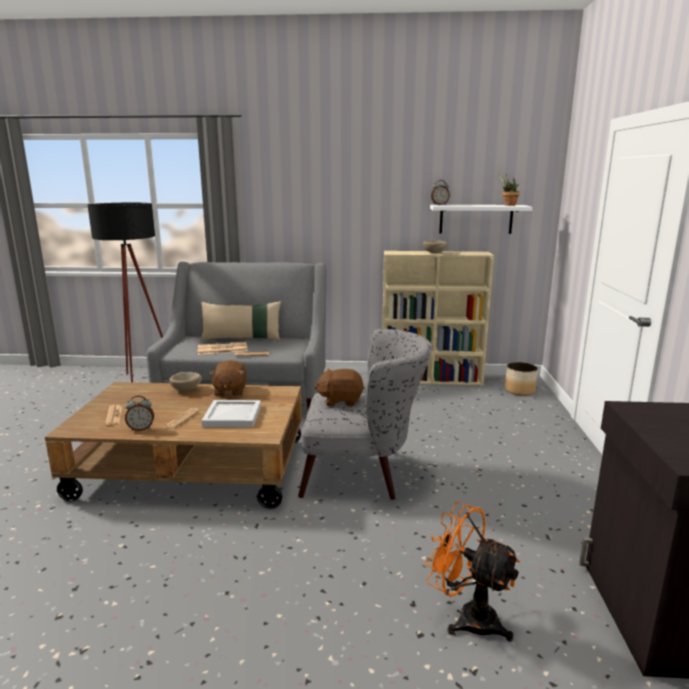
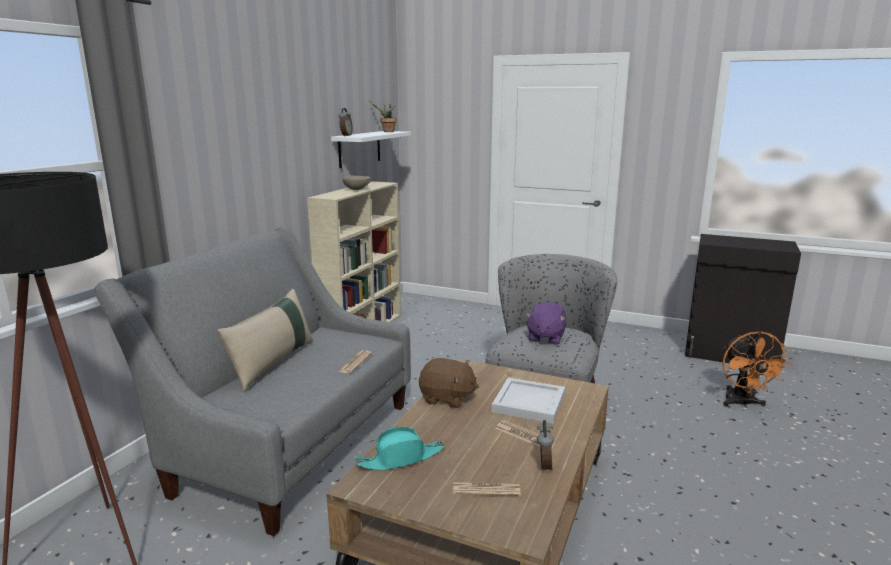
camera: 70 degrees left, 0 degrees up
(148, 391) = (400, 458): none -> turquoise hat
(187, 389) = (418, 427): beige bowl -> none
(221, 349) = (306, 379): newspaper -> none
(340, 401) = (545, 337): brown plush toy -> purple plush toy
(467, 616) = (742, 404): orange fan -> orange fan turned 60 degrees counterclockwise
(520, 390) = (426, 306): planter -> none

